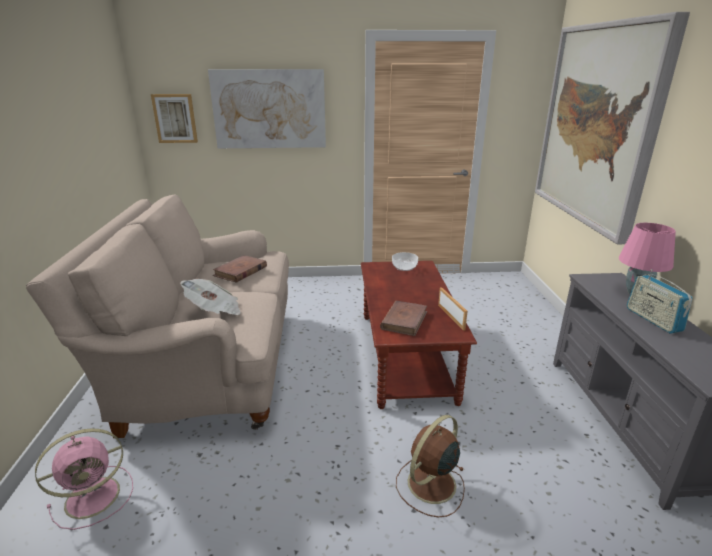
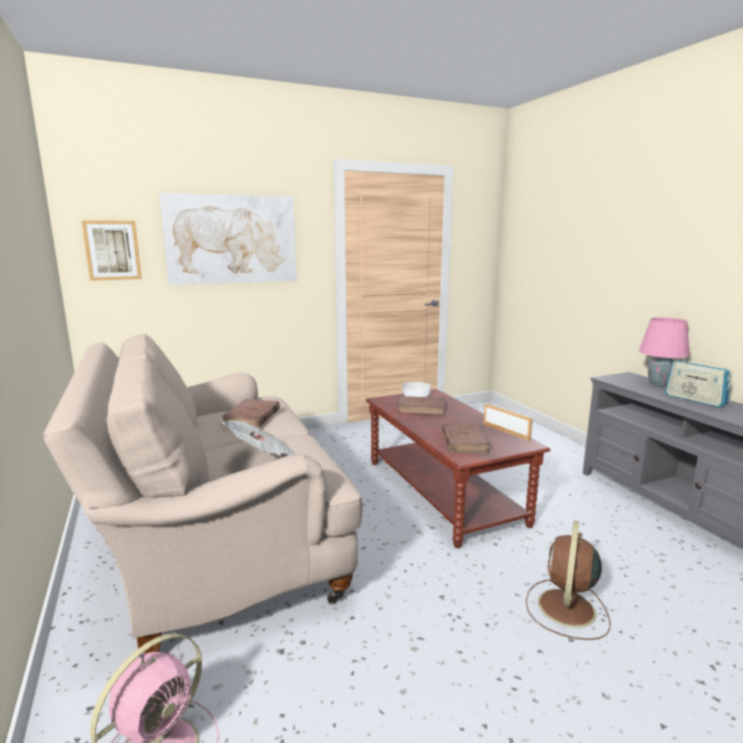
camera: 20 degrees left, 10 degrees down
(398, 280) = (421, 408): none -> brown book
(597, 125) = (568, 246): picture -> none

